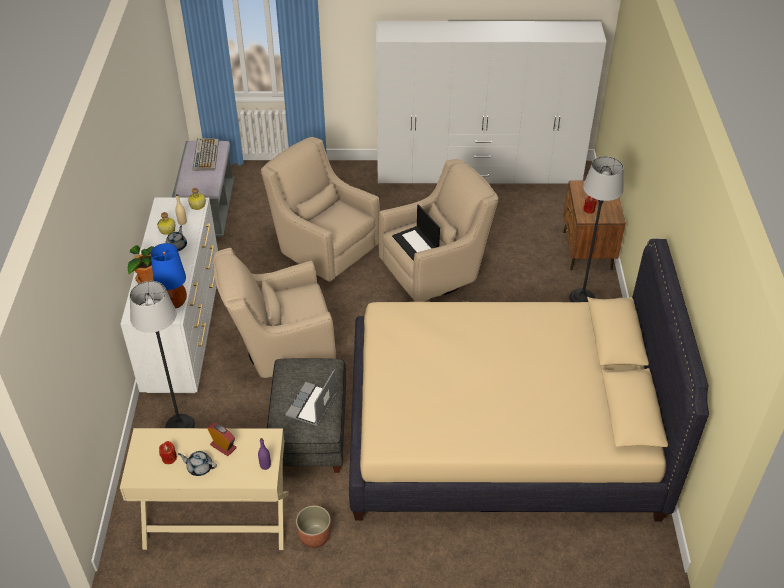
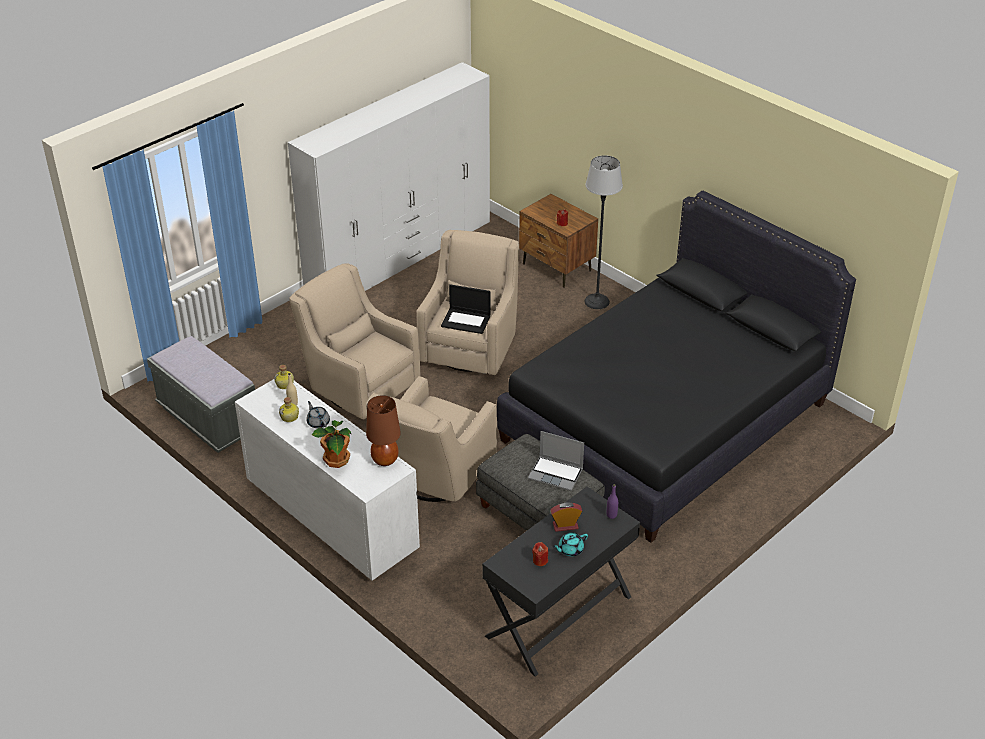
camera: 45 degrees left, 5 degrees down
(174, 302) = (384, 460): blue table lamp -> brown table lamp
(180, 425) = (435, 581): floor lamp -> none
(199, 467) = (570, 550): grey teapot -> turquoise teapot
(205, 155) = (189, 357): keyboard -> none
(217, 520) = (559, 617): beige desk -> black desk
(312, 406) = (556, 474): laptop -> laptop turned 45 degrees counterclockwise
(314, 536) = (639, 573): planter -> none
(323, 250) = (358, 386): beige armchair -> beige armchair turned 45 degrees clockwise
(502, 432) = (665, 421): beige bed -> black bed

